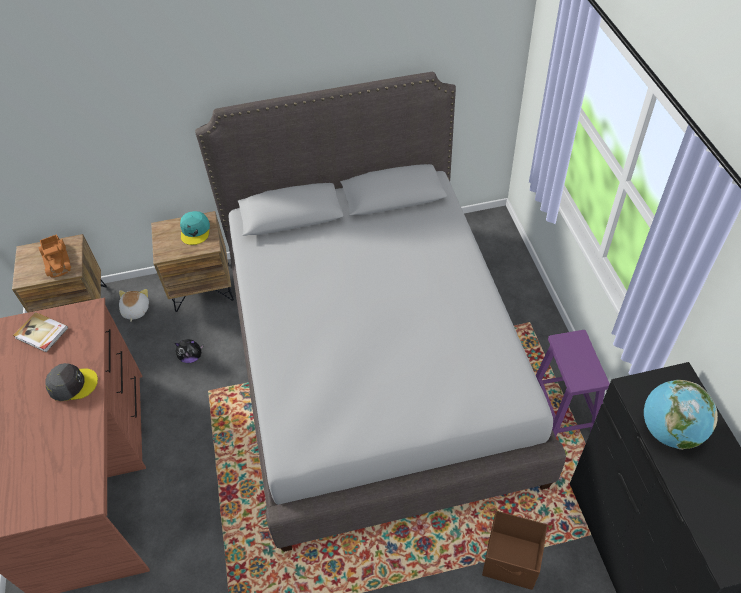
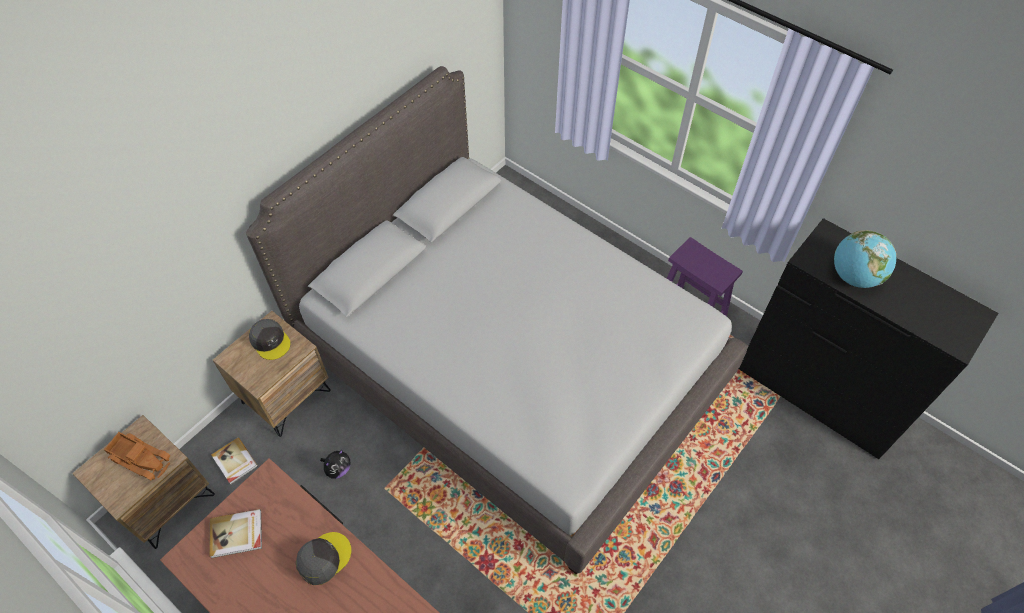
camera: 40 degrees left, 5 degrees up
(135, 310) = (234, 462): plush toy -> book
(195, 231) = (270, 341): turquoise cap -> grey cap
(512, 560) = (745, 454): brown storage box -> none

